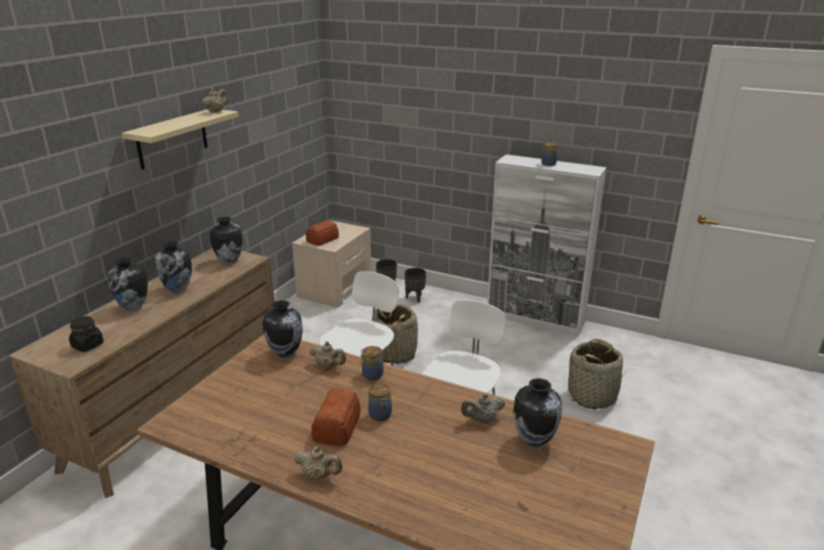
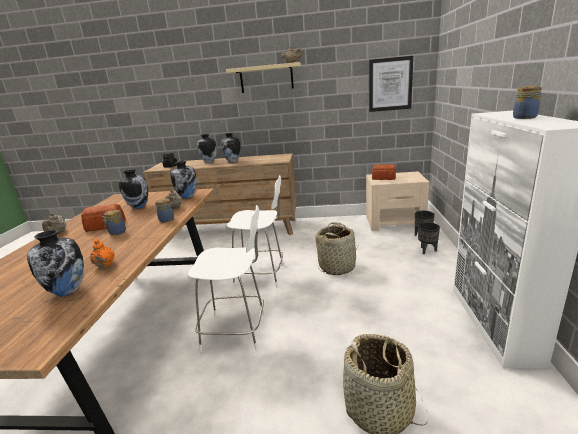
camera: 70 degrees right, 5 degrees down
(229, 261) = (274, 158): vase -> vase (139, 207)
(295, 122) = (390, 84): none -> picture
(482, 420) = (104, 264): beige teapot -> orange teapot

